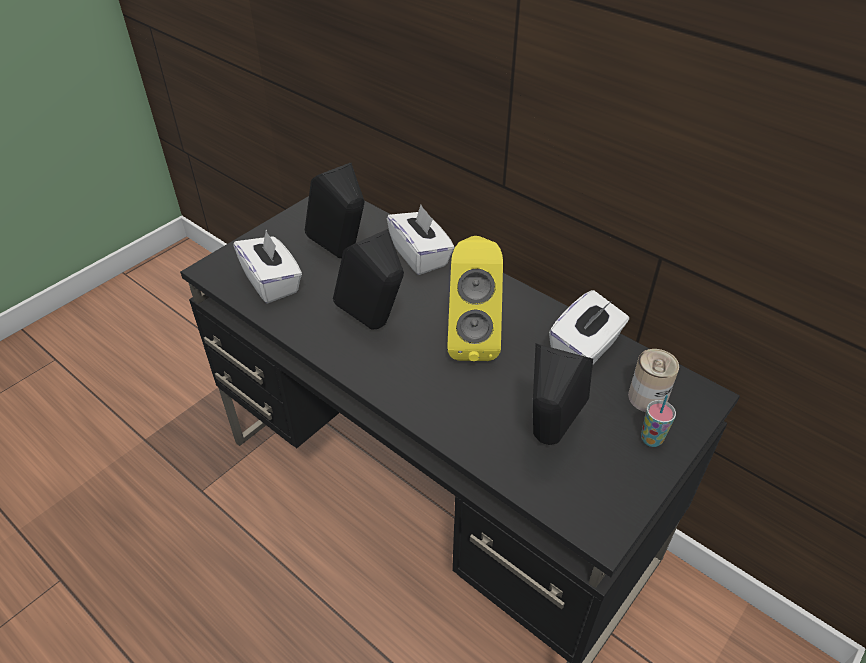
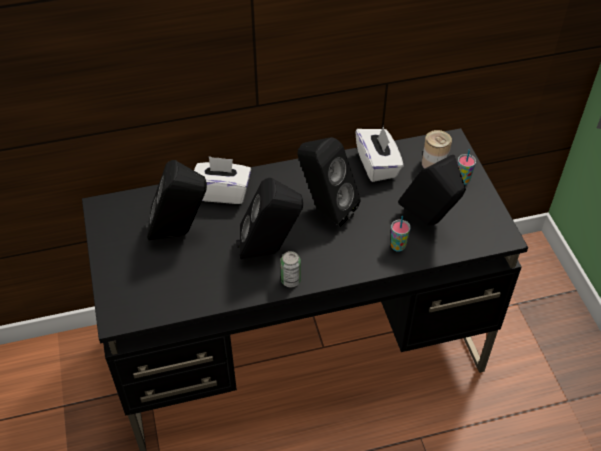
camera: 55 degrees left, 5 degrees up
(272, 283) = (170, 286): white tissue box -> none
(349, 361) = (290, 280): none -> can
(472, 339) = (325, 210): yellow speaker -> black speaker
(479, 427) = (398, 246): none -> cup

